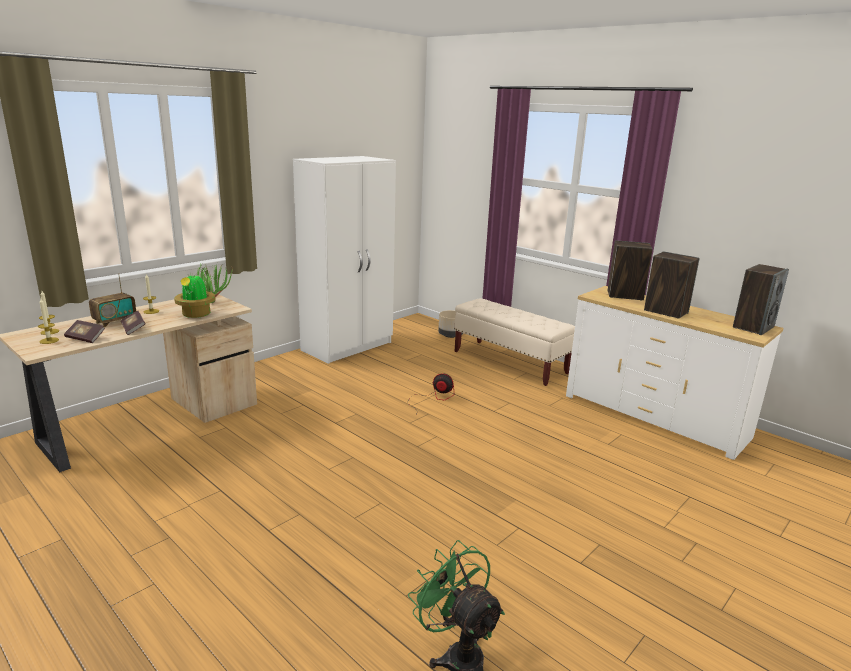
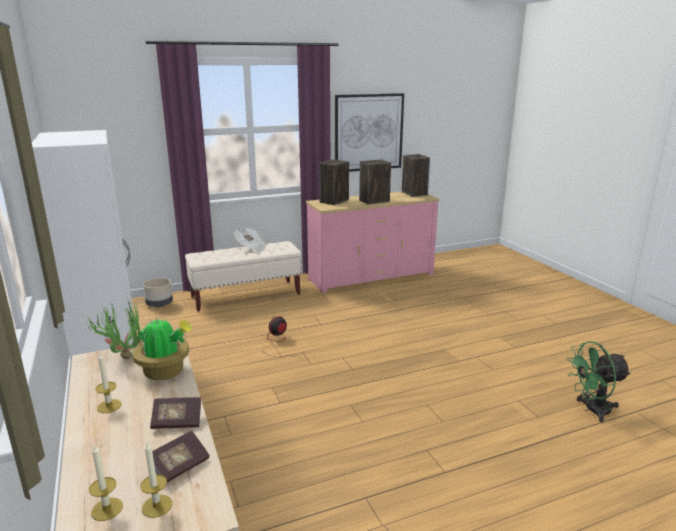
camera: 65 degrees left, 0 degrees up
(115, 321) = (123, 439): radio -> none
(527, 314) = (251, 247): none -> newspaper
(654, 416) = (371, 276): white dresser -> pink dresser
(730, 220) = (368, 132): none -> picture

